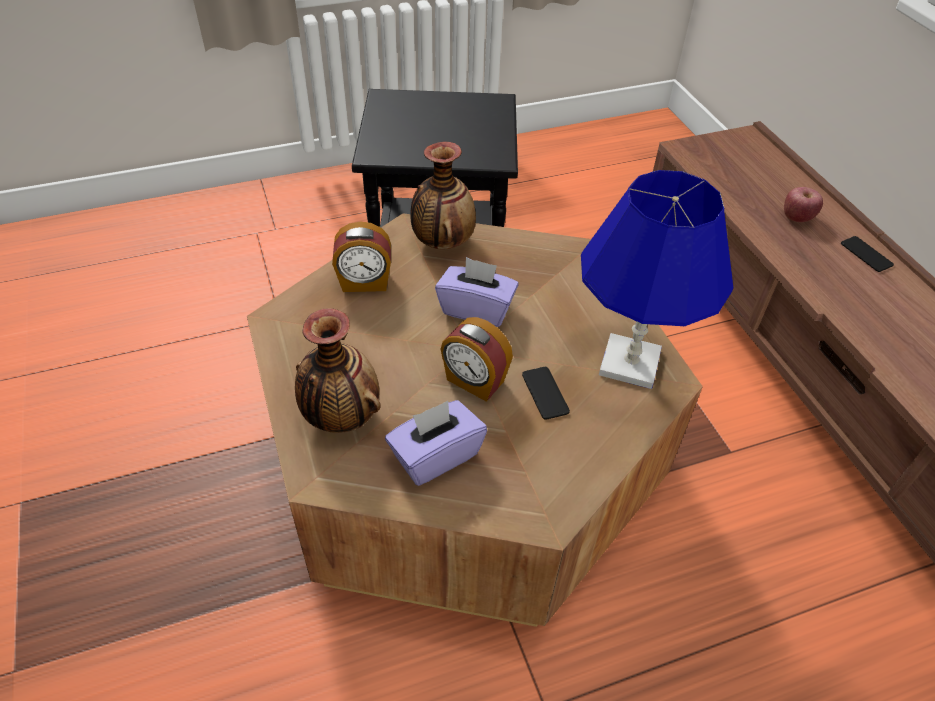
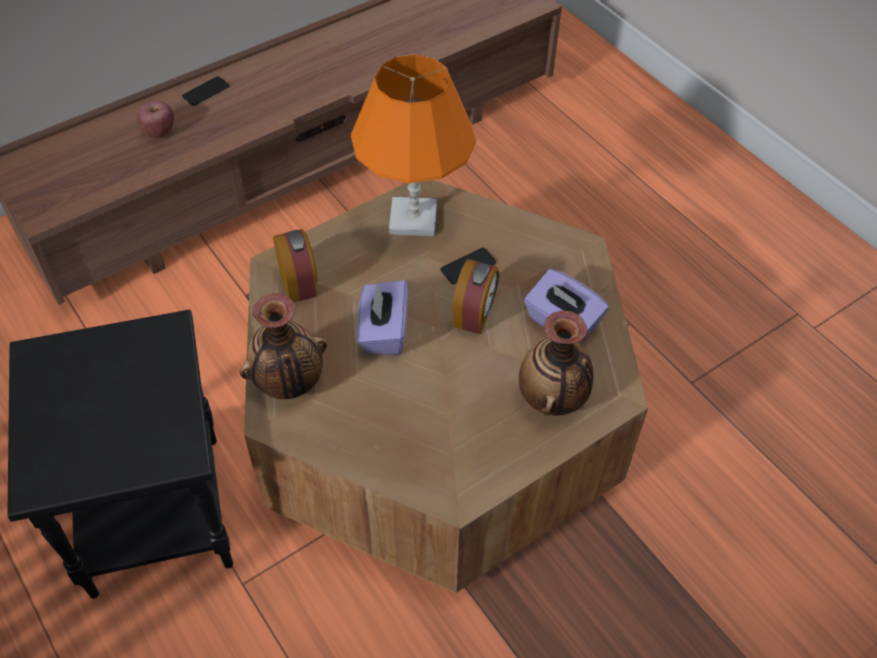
camera: 105 degrees left, 5 degrees up
(364, 282) = (375, 435): alarm clock -> alarm clock (299, 284)
(630, 363) = (414, 218): blue table lamp -> orange table lamp

